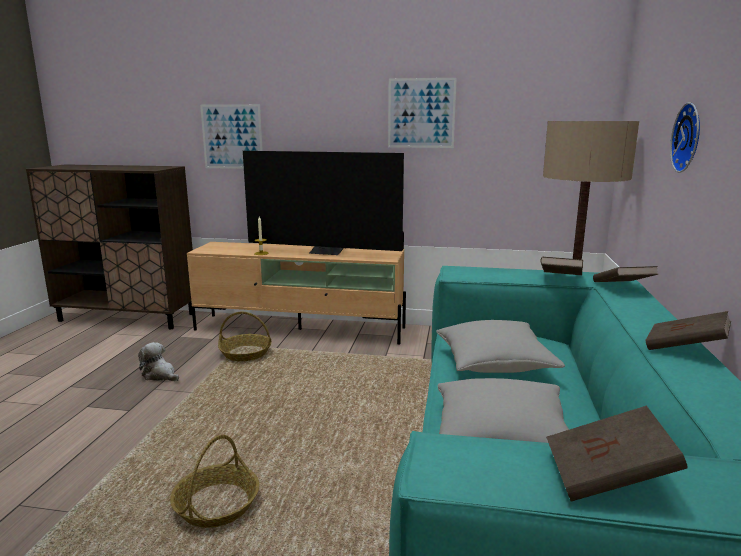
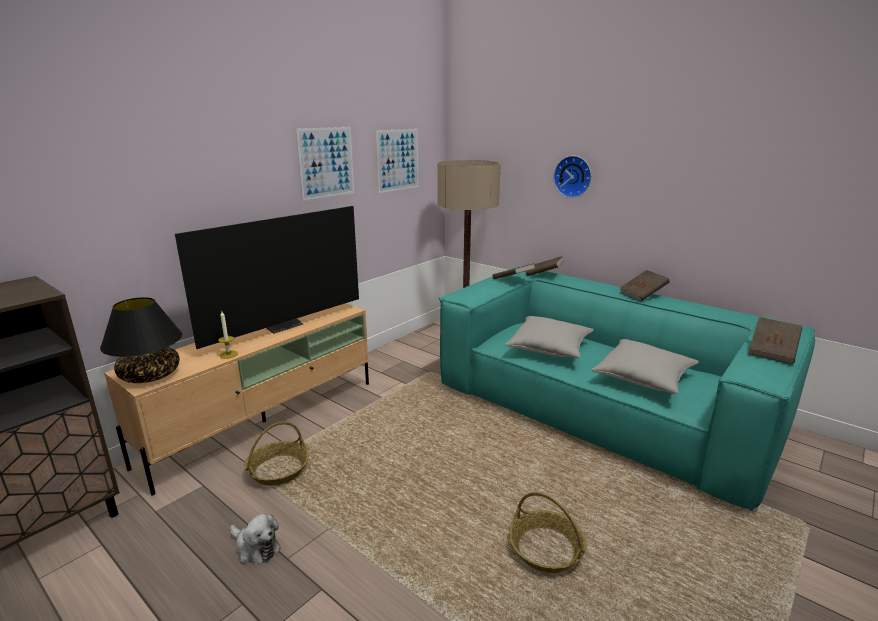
camera: 60 degrees left, 5 degrees up
(160, 375) = (255, 547): plush toy -> plush toy turned 120 degrees counterclockwise
(215, 248) = (150, 375): none -> black table lamp
(232, 137) = (111, 216): picture -> picture (397, 160)

